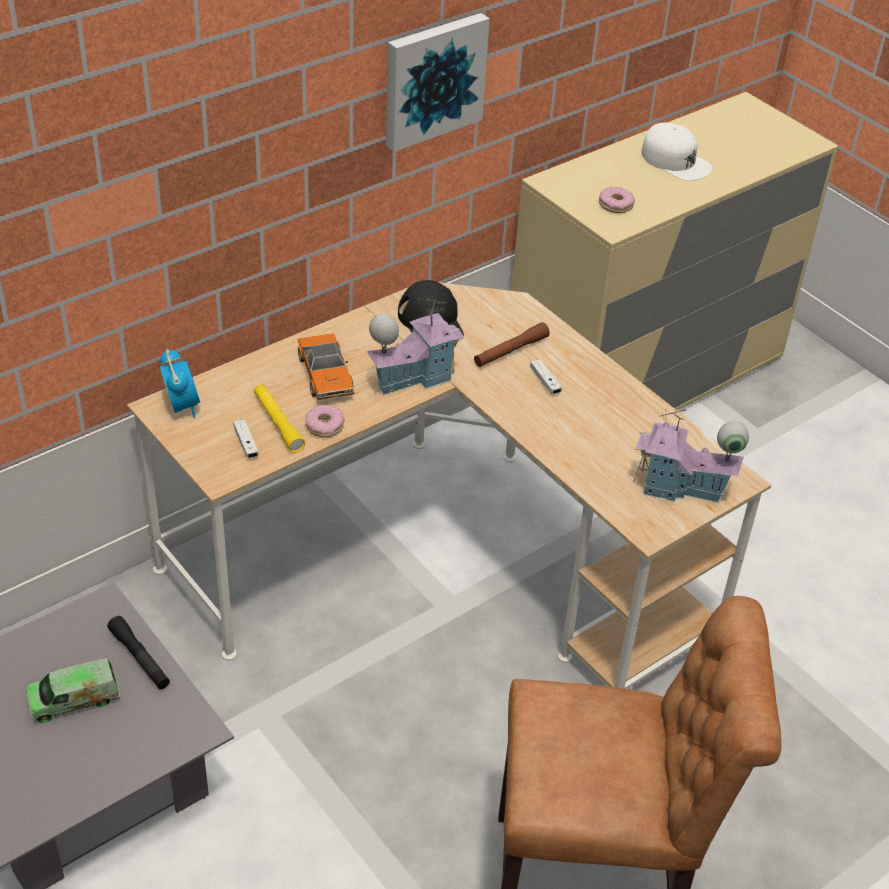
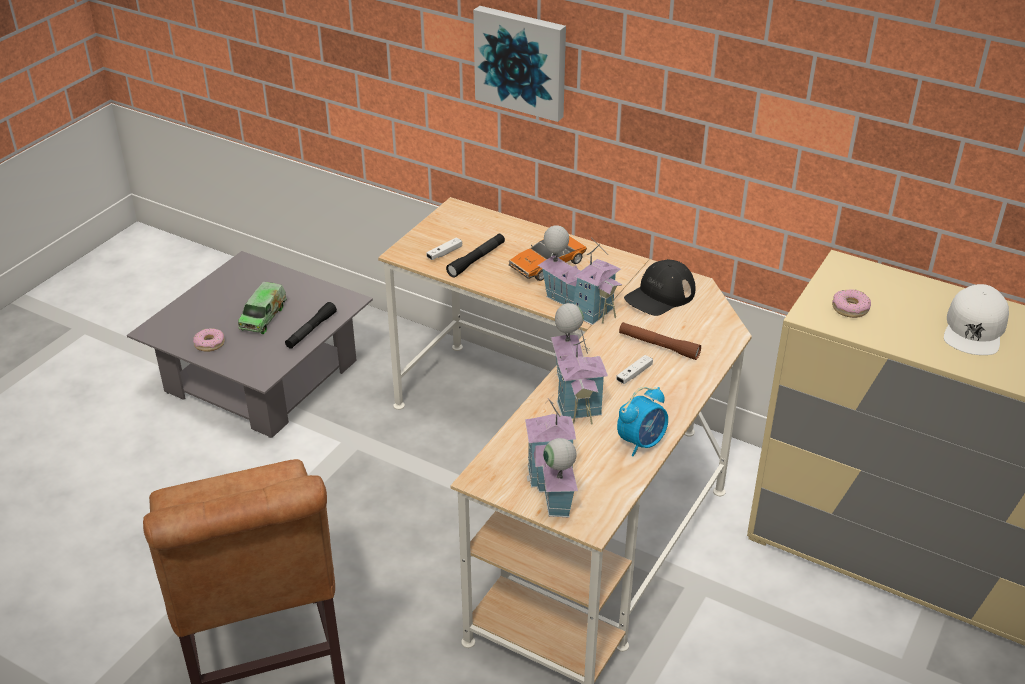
camera: 70 degrees right, 5 degrees down
(74, 699) = (263, 317): toy truck -> toy truck turned 120 degrees counterclockwise
(182, 406) = (464, 217): alarm clock -> alarm clock (642, 442)
(278, 423) = (476, 260): yellow flashlight -> black flashlight
(325, 426) = (489, 280): donut -> donut (209, 344)
(432, 79) = (745, 91): picture -> picture (521, 61)
(558, 430) = (575, 396): none -> toy house

